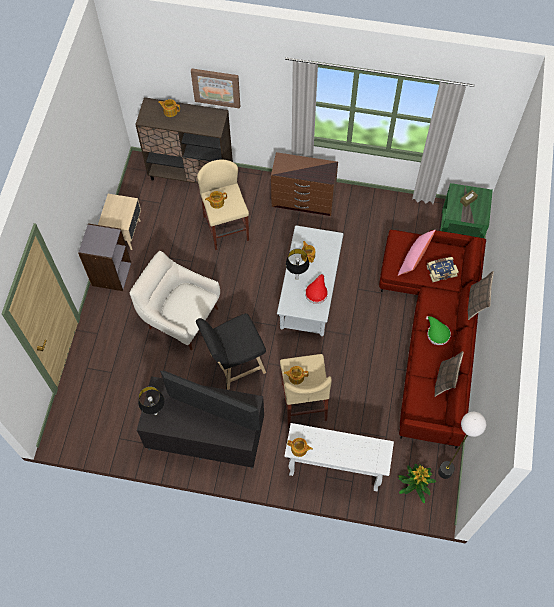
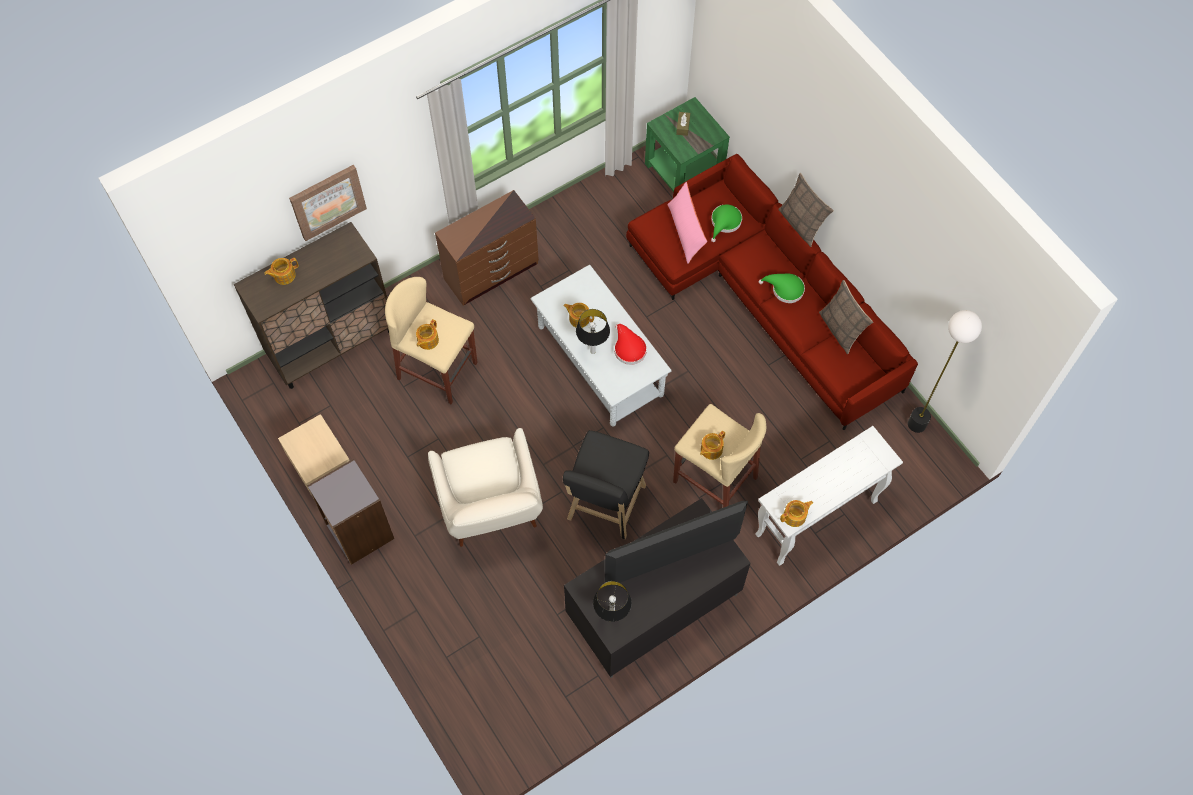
camera: 45 degrees left, 0 degrees up
(180, 316) = (491, 508): white armchair -> white armchair turned 90 degrees counterclockwise
(415, 484) = (903, 461): potted plant -> none
(441, 271) = (725, 223): book -> green hat

